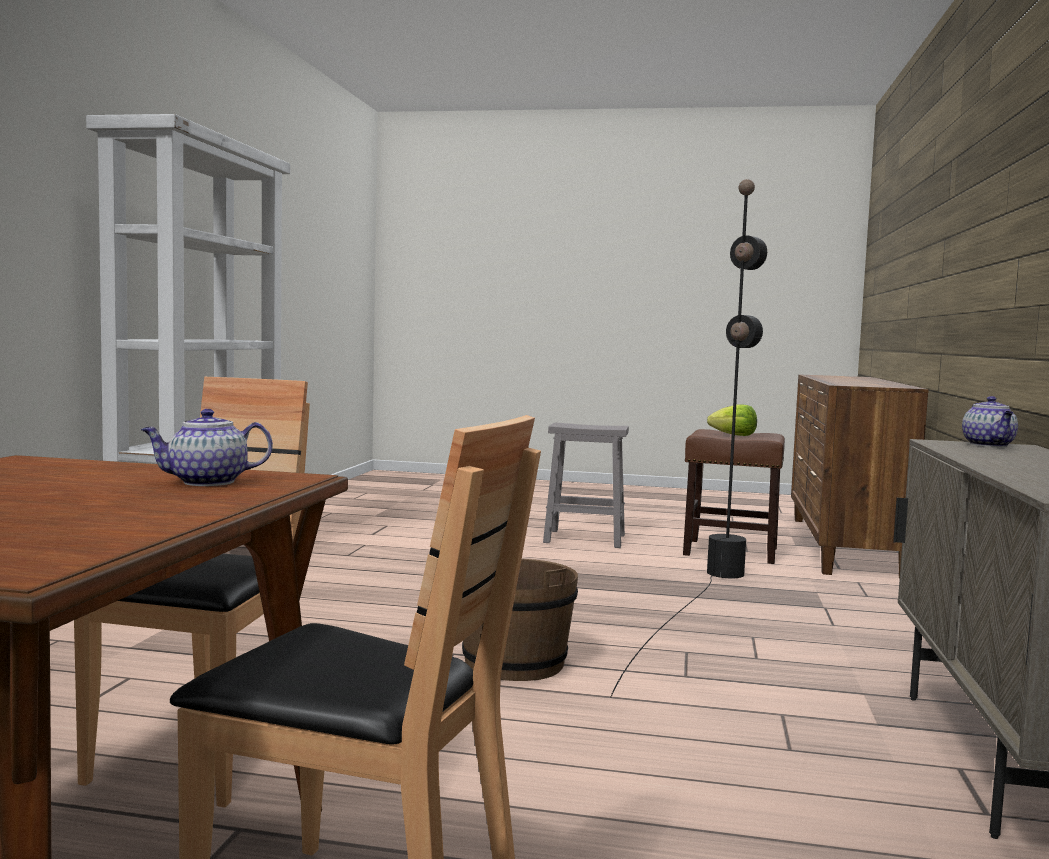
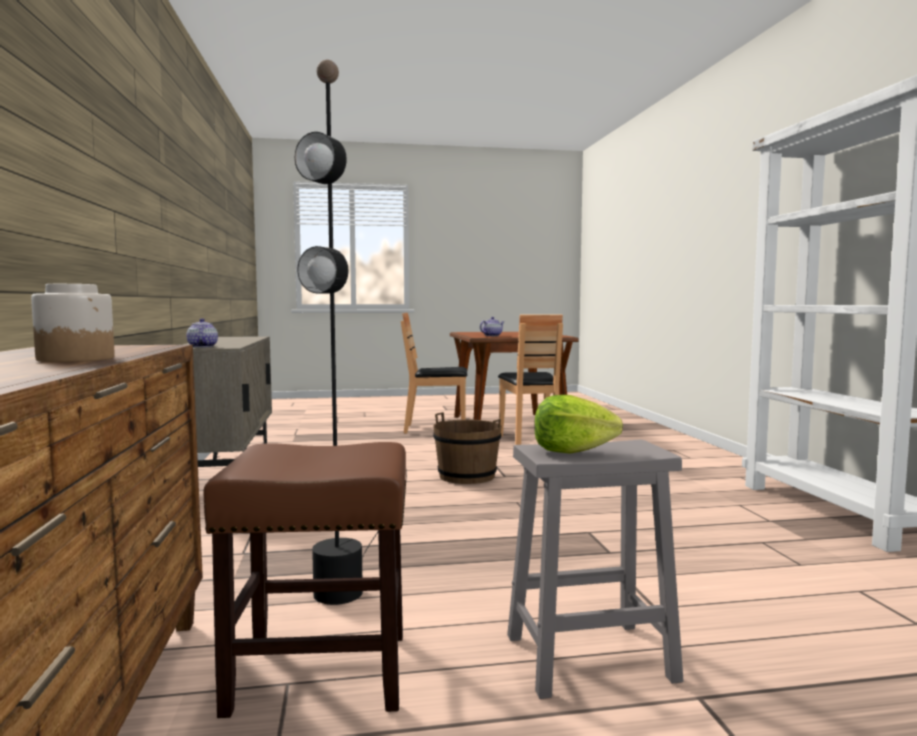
camera: 160 degrees right, 0 degrees up
(734, 435) = (321, 454): lettuce -> lettuce (572, 450)
(840, 381) = (76, 359): none -> jar

